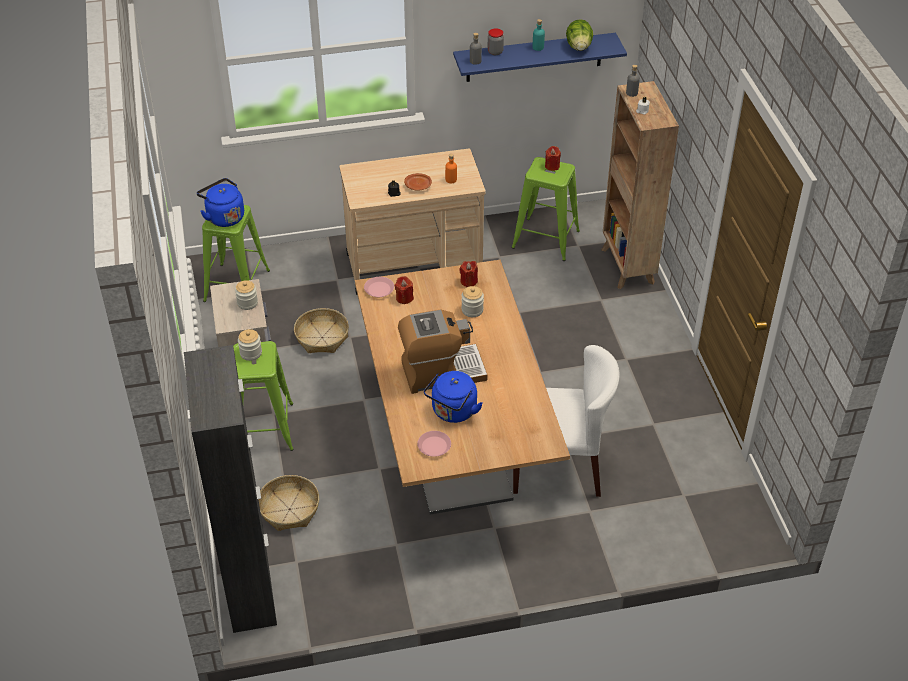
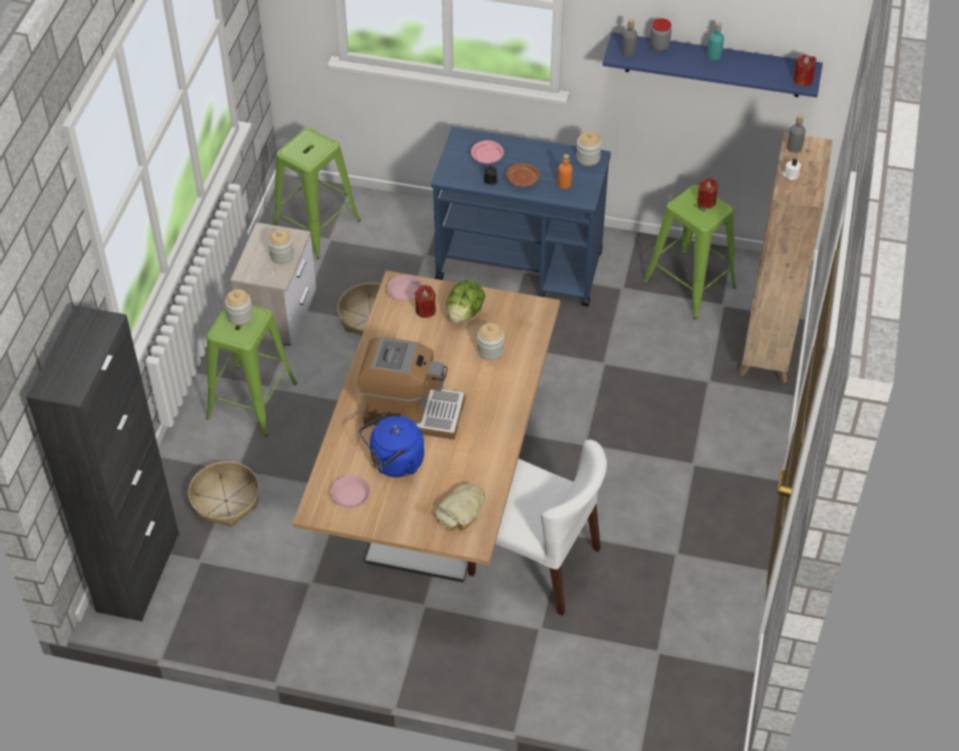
camera: 25 degrees right, 5 degrees up
(224, 217) = (305, 148): blue kettle -> none
(380, 178) = (487, 157): none -> pink plate
(415, 265) = (520, 267): beige cart -> blue cart
(456, 157) = (588, 158): none -> jar
(468, 281) = (508, 314): red candle -> red candle (803, 80)
(526, 428) = (461, 510): none -> bread
(579, 47) = (763, 69): lettuce -> lettuce (465, 313)

